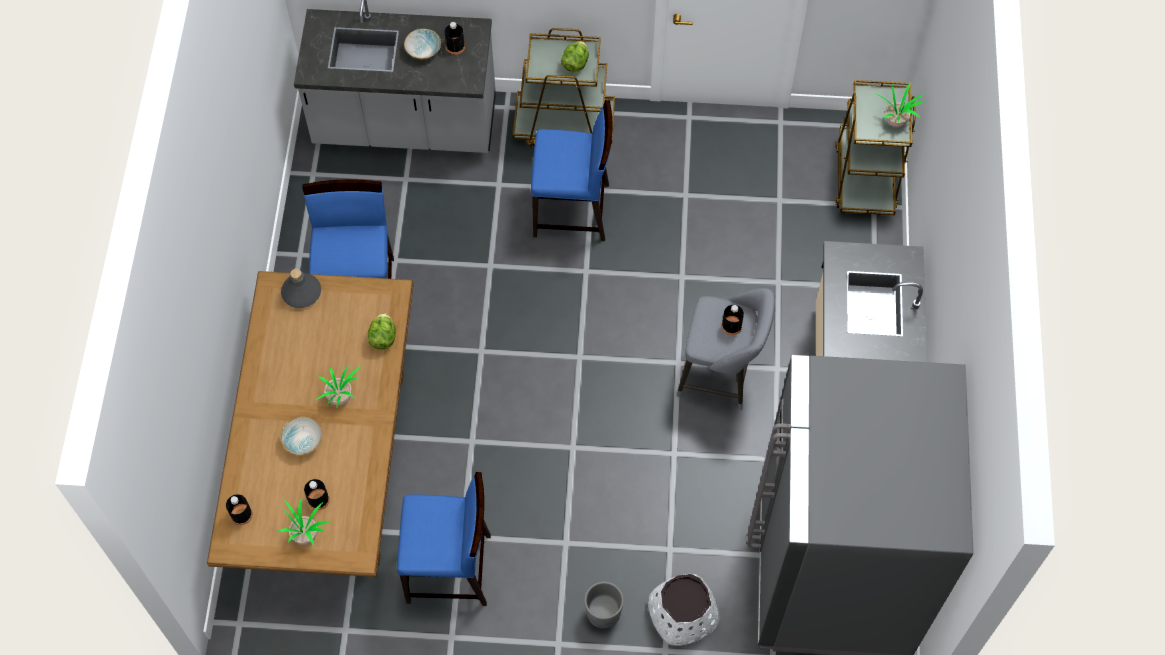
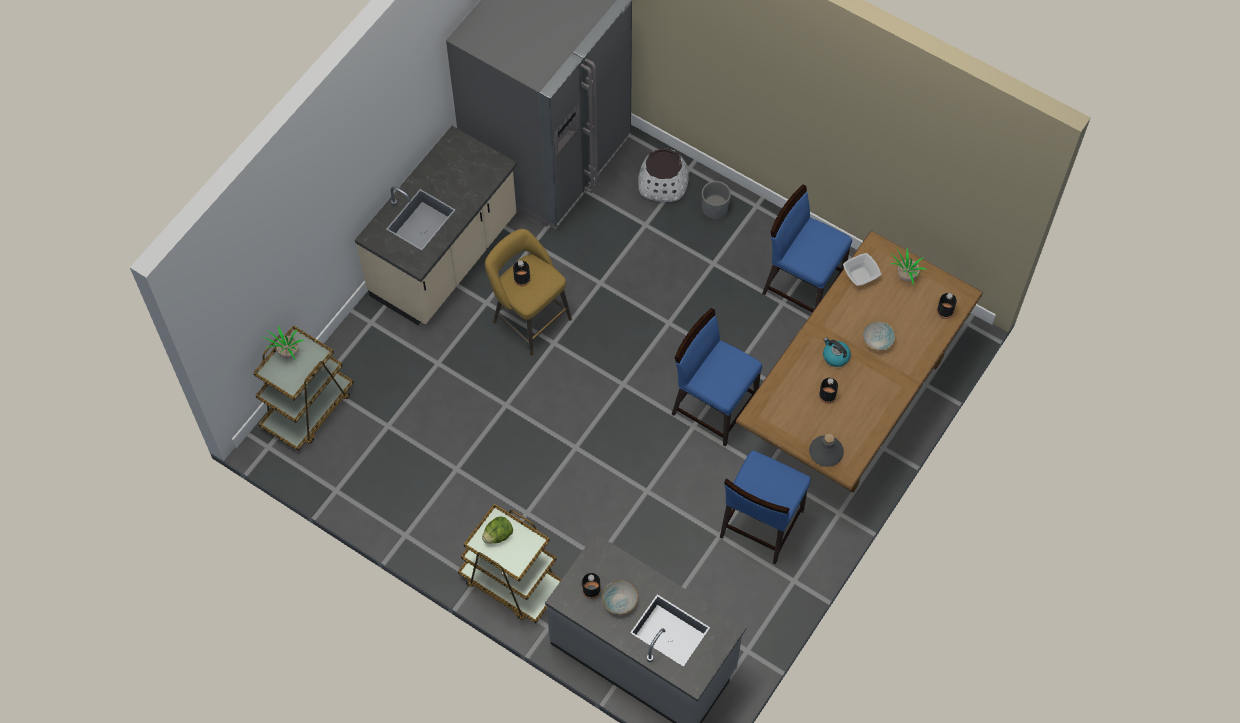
camera: 150 degrees left, 0 degrees up
(318, 500) = (886, 295): black bottle -> black bottle (827, 395)
(341, 398) = (835, 356): potted plant -> kettle
(358, 508) = (861, 276): none -> bowl
(383, 338) = (782, 385): lettuce -> none
(572, 211) = (554, 502): blue chair -> blue chair (714, 406)
(721, 374) = (529, 318): grey stool -> yellow stool

